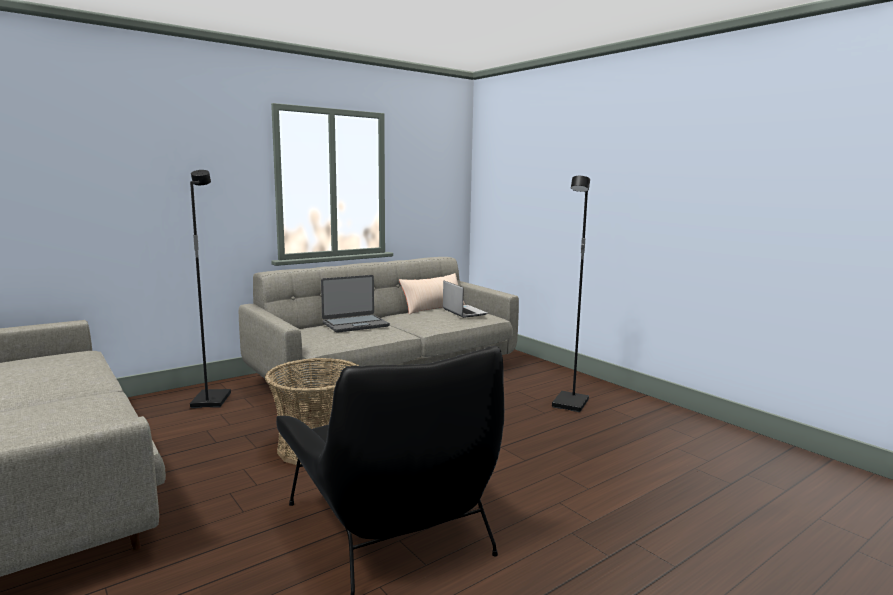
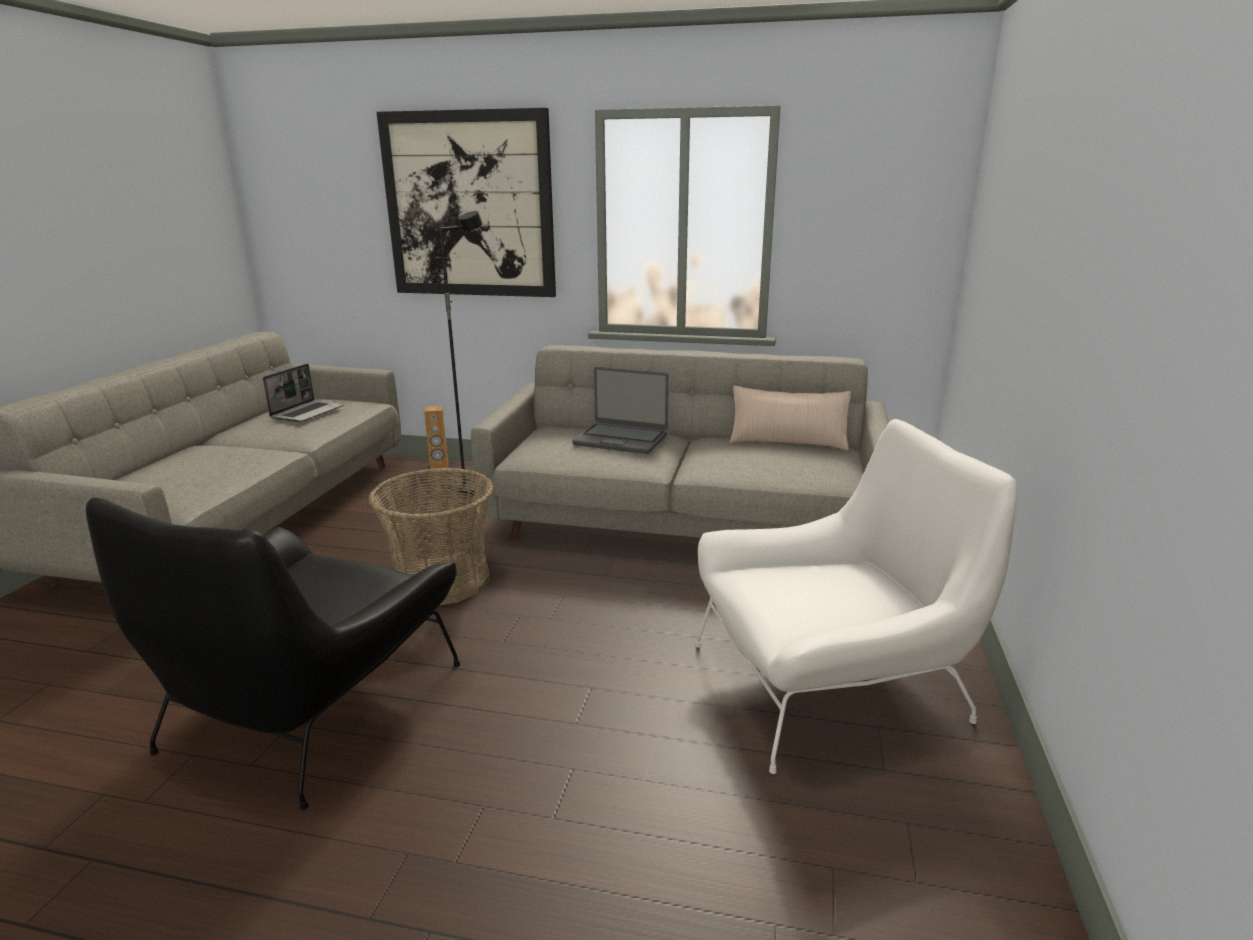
camera: 50 degrees right, 10 degrees up
(146, 400) = (439, 467): none -> brown speaker
(167, 167) = (469, 206): none -> picture
(463, 312) = (805, 461): laptop -> laptop (308, 412)
(571, 404) = (828, 683): black floor lamp -> white armchair

